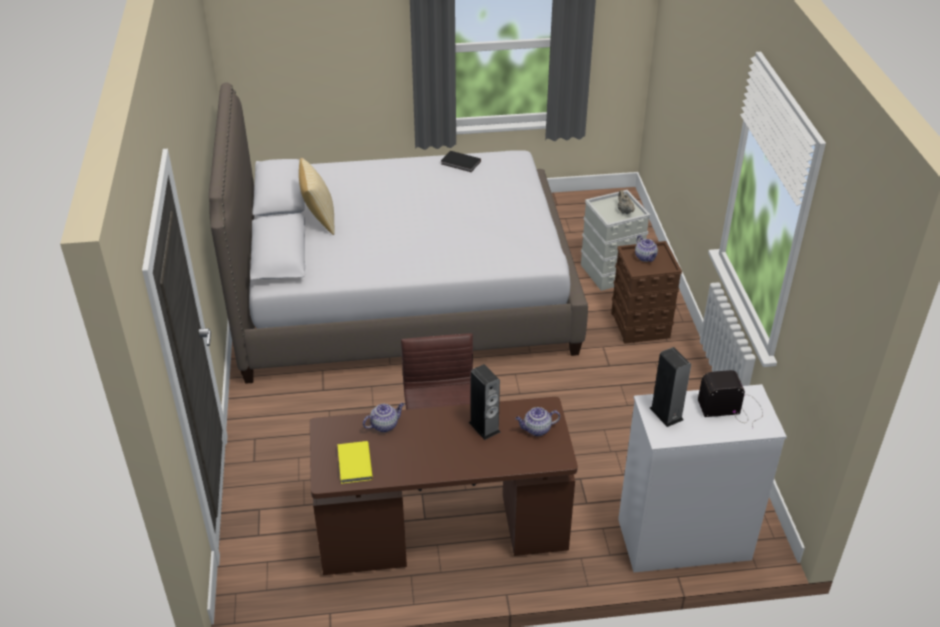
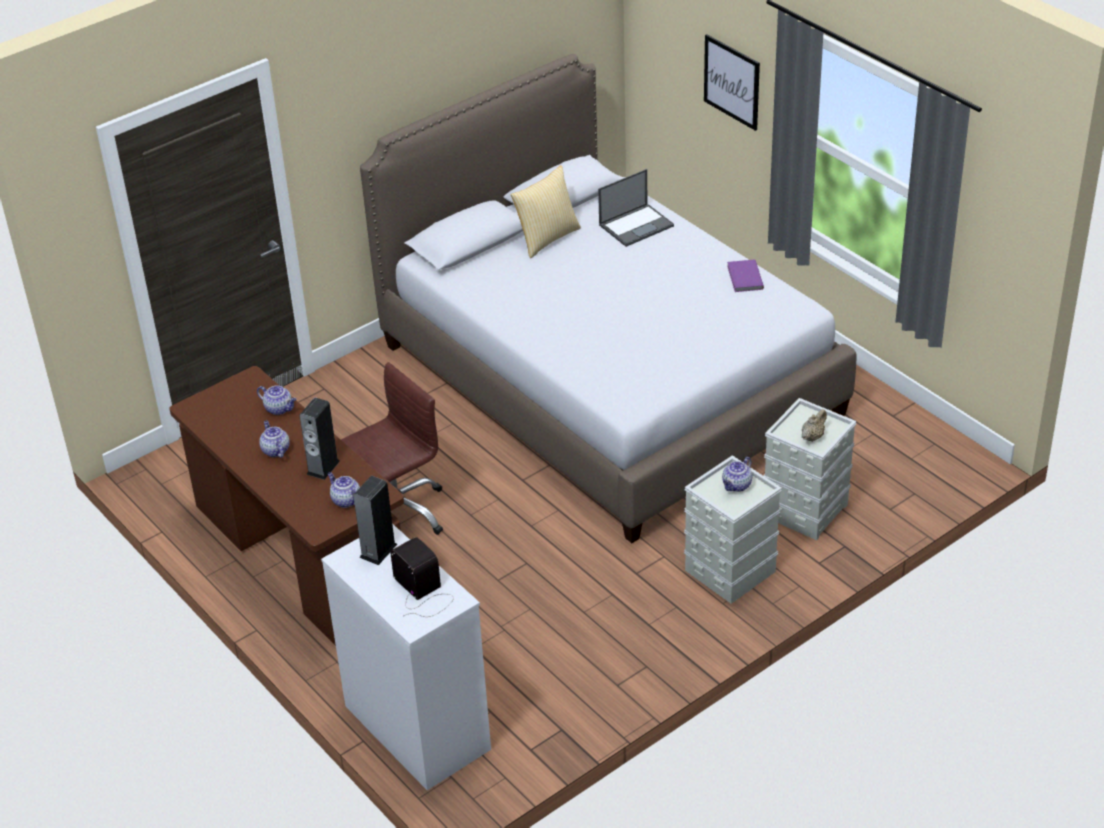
camera: 60 degrees right, 0 degrees up
(348, 44) = (731, 82): none -> picture
(352, 178) = (636, 225): none -> laptop
(353, 464) = (218, 414): yellow book -> none
(436, 447) = (275, 450): none -> teapot
(460, 163) = (744, 278): black book -> purple book
(641, 325) = (730, 572): brown storage box -> grey storage box

